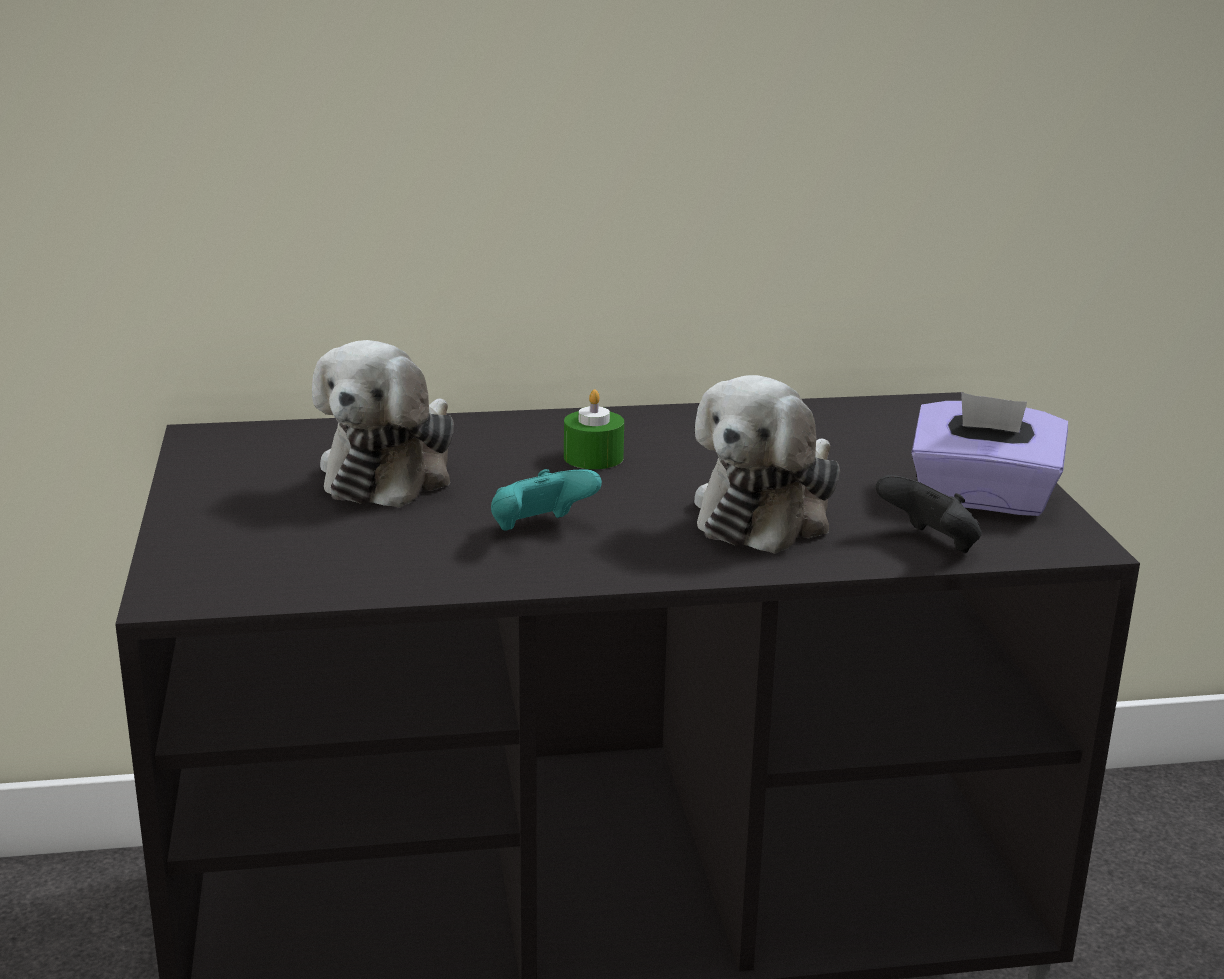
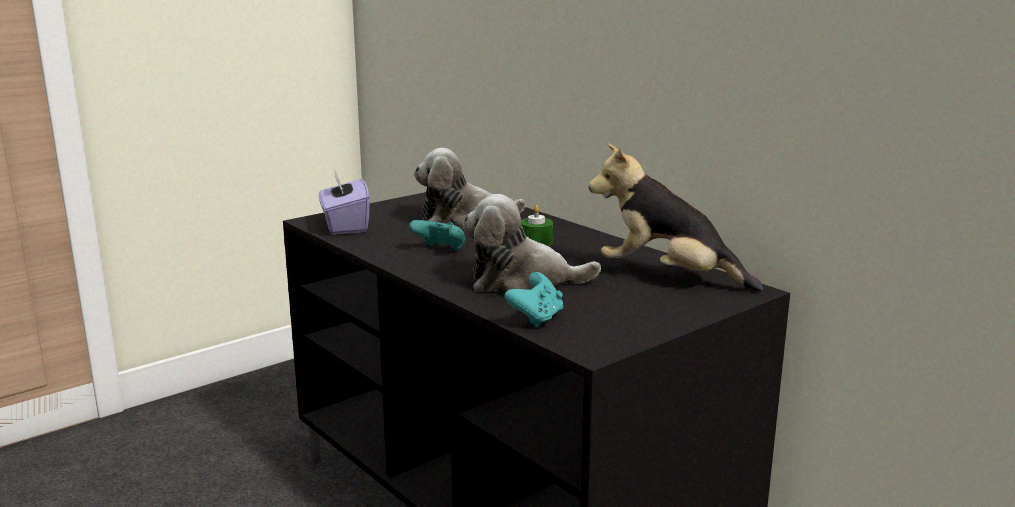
camera: 60 degrees right, 5 degrees down
(846, 429) = (668, 277): none -> plush toy
(930, 544) = (536, 318): black game controller -> turquoise game controller
(982, 498) = (622, 320): purple tissue box -> purple tissue box (345, 226)

